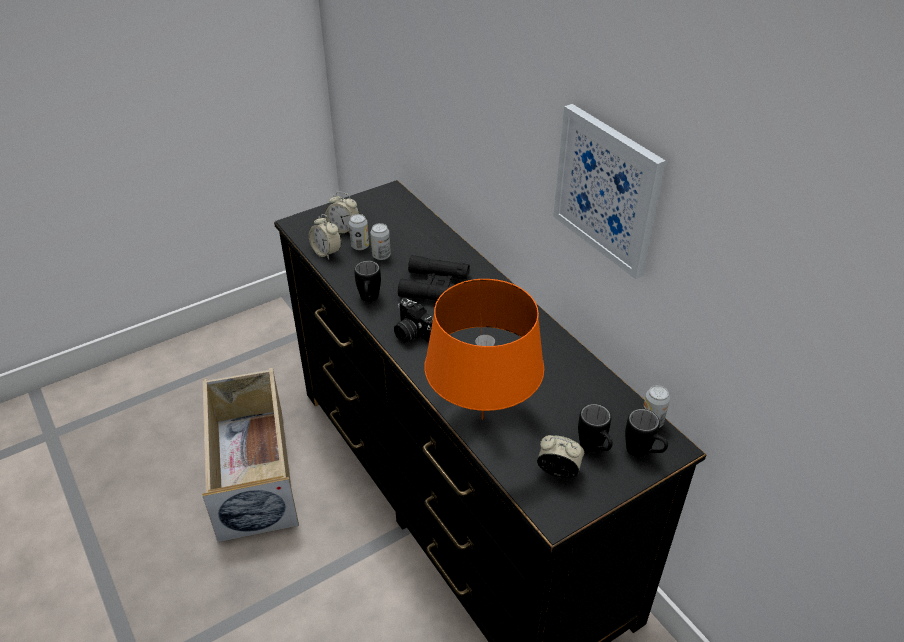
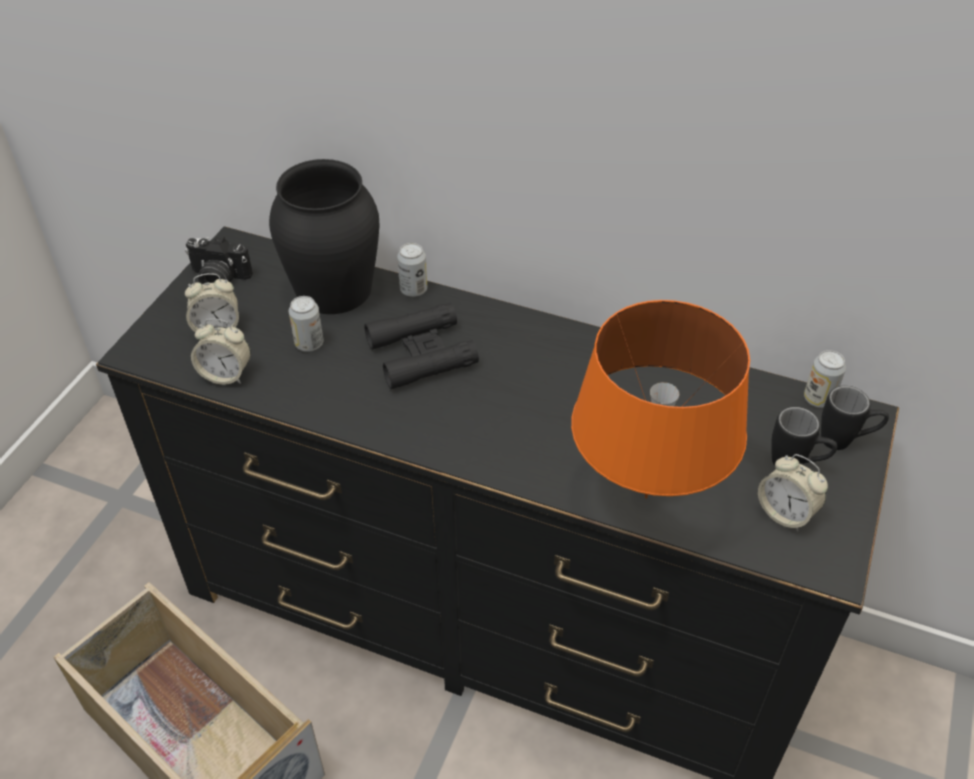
camera: 35 degrees left, 5 degrees up
(360, 246) = (265, 343): can -> can (413, 290)
(369, 300) = (354, 414): black mug -> none
(411, 333) = (454, 432): camera -> camera (218, 279)
(422, 234) = (335, 288): none -> black vase
(558, 471) = (785, 513): alarm clock -> alarm clock turned 120 degrees counterclockwise
(607, 190) = (689, 126): picture -> none

